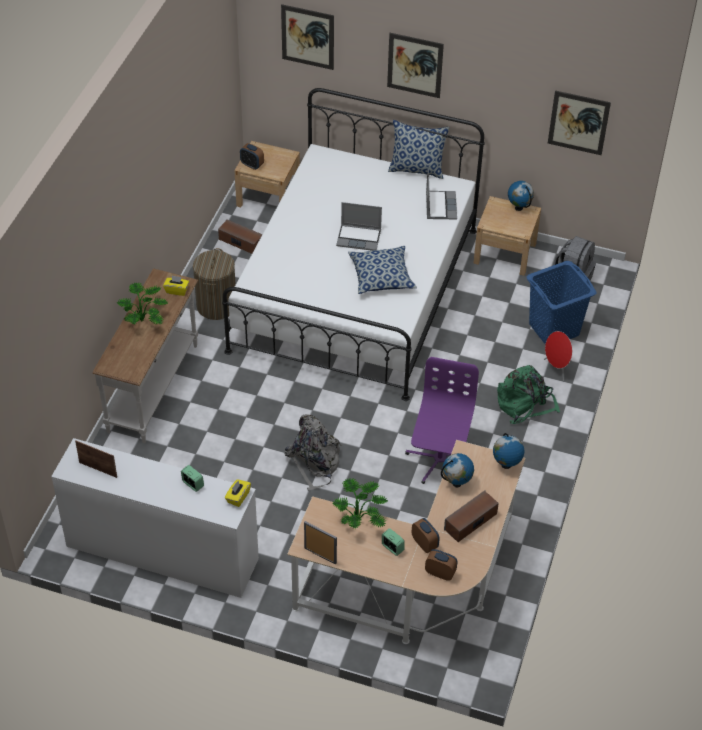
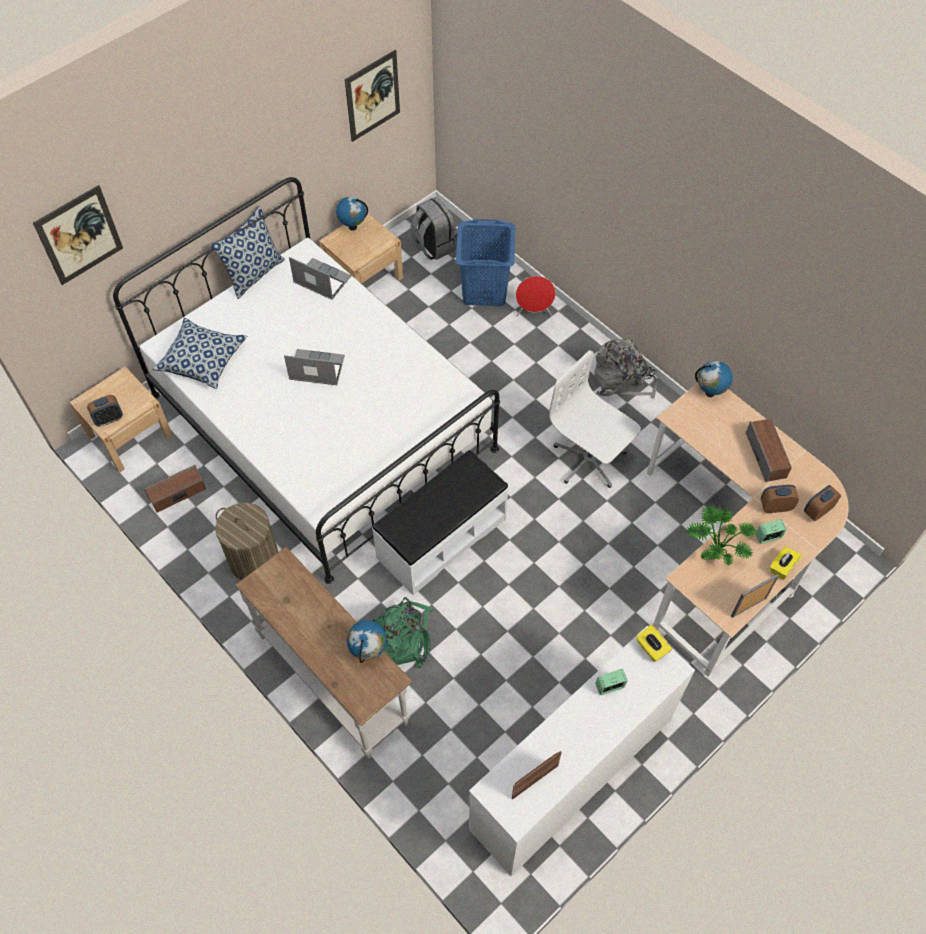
camera: 60 degrees left, 10 degrees up
(145, 319) = (313, 629): potted plant -> none
(177, 290) = (289, 575): yellow tissue box -> yellow tissue box (782, 567)
(304, 399) = (441, 537): none -> white bench
(314, 462) = (530, 568): grey backpack -> grey backpack (622, 379)
(359, 238) = (316, 369): laptop -> laptop turned 120 degrees counterclockwise
(381, 277) = (386, 377): pillow -> pillow (203, 360)
(415, 65) = (205, 168): picture -> none
(439, 460) = (589, 460): purple office chair -> white office chair
(456, 483) = (712, 443): globe -> globe (368, 651)
(525, 404) = (561, 358): green backpack -> green backpack (401, 637)

